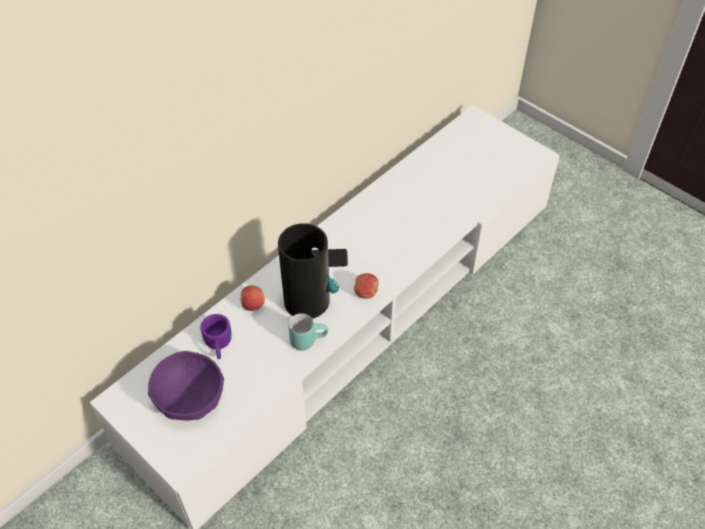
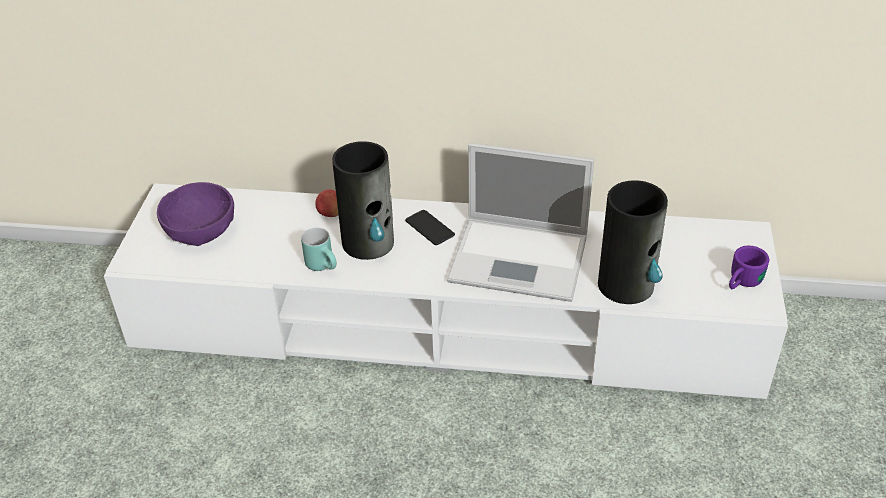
camera: 55 degrees right, 10 degrees down
(218, 346) = (268, 218): purple mug -> purple mug (741, 282)
(366, 292) = (416, 274): apple -> none
(401, 231) = (521, 259): none -> laptop
(470, 198) = (626, 285): none -> vase

